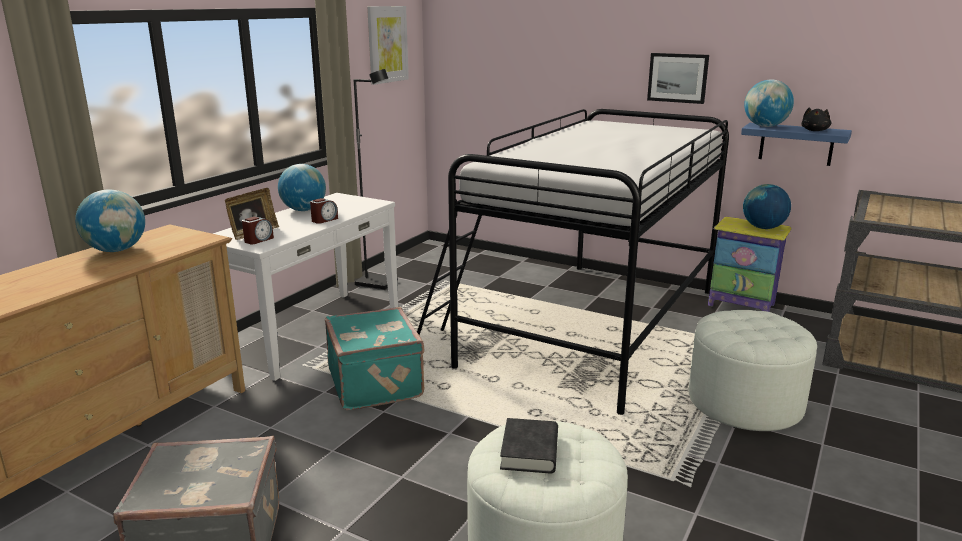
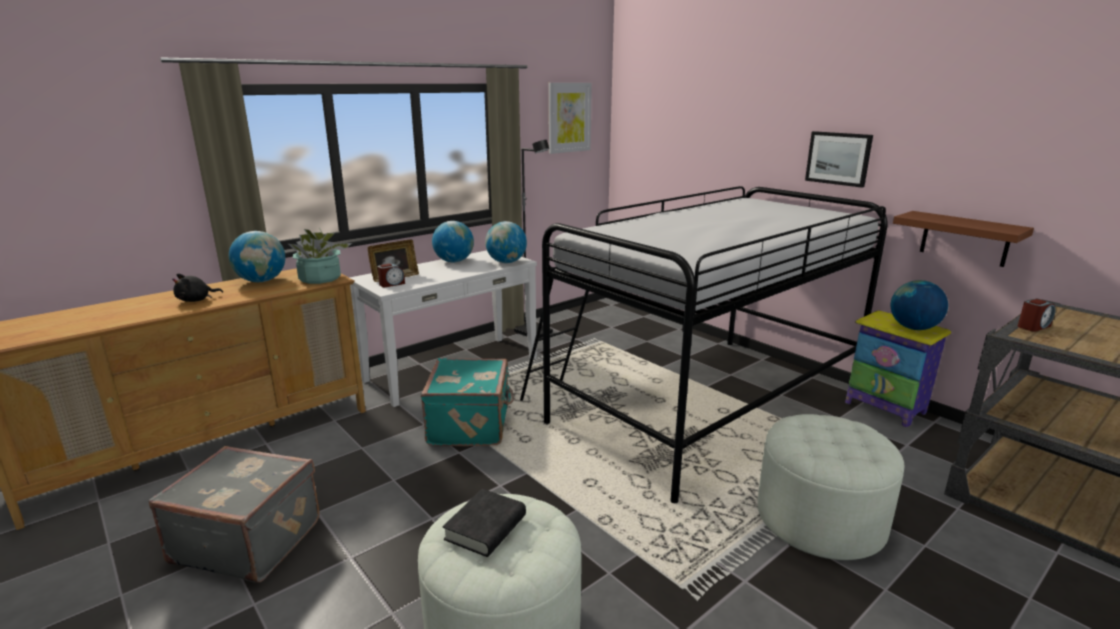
camera: 20 degrees right, 0 degrees up
(188, 240) = (320, 278): none -> potted plant
(324, 220) = (461, 272): alarm clock -> alarm clock (1033, 326)
(765, 126) = (925, 216): globe -> globe (506, 262)
(796, 144) = (964, 238): blue shelf -> brown shelf
(815, 131) = (982, 225): black plush toy -> black plush toy (196, 300)

